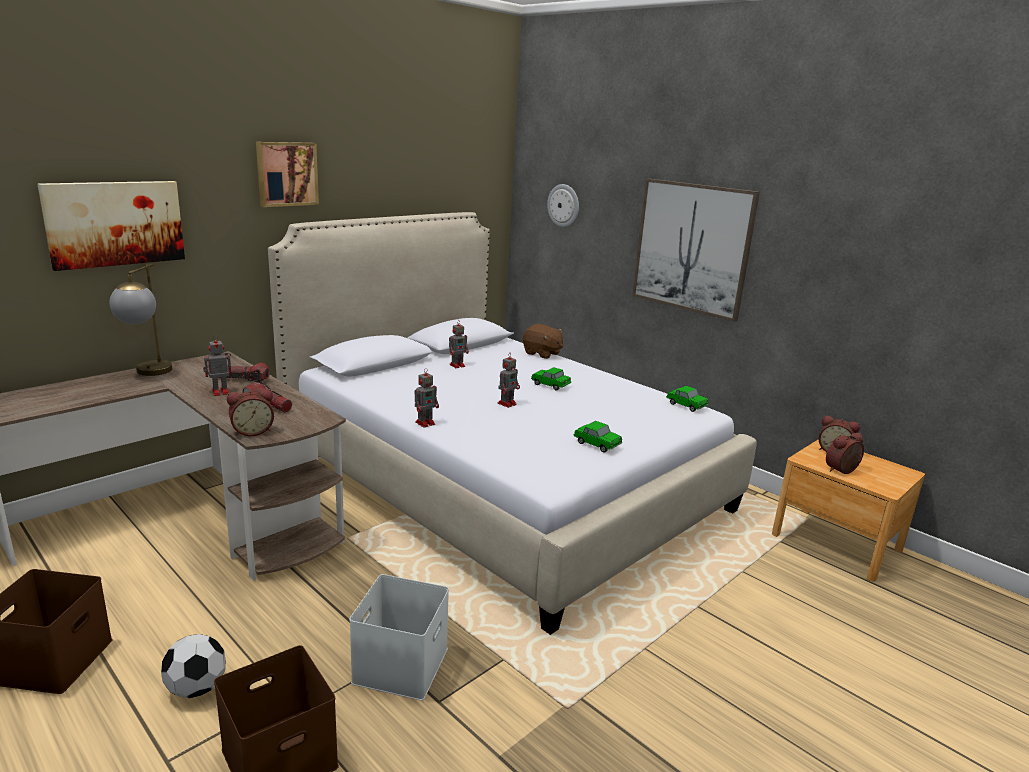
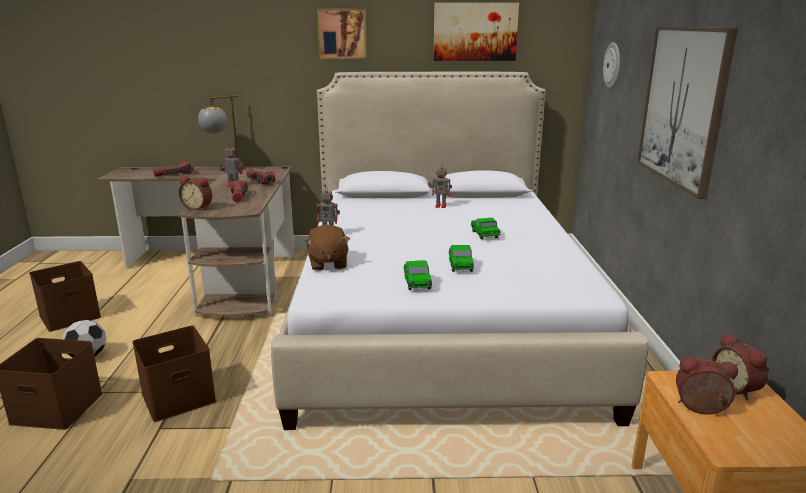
camera: 45 degrees right, 0 degrees up
(84, 396) = (174, 174): none -> flashlight
(115, 223) = (217, 65): picture -> picture (475, 32)
(400, 663) = (179, 396): white storage box -> brown storage box
(507, 403) = (415, 237): toy robot -> none
(542, 353) = (536, 212): brown plush toy -> brown plush toy (327, 263)
(686, 405) = (586, 282): toy car -> toy car (460, 266)

